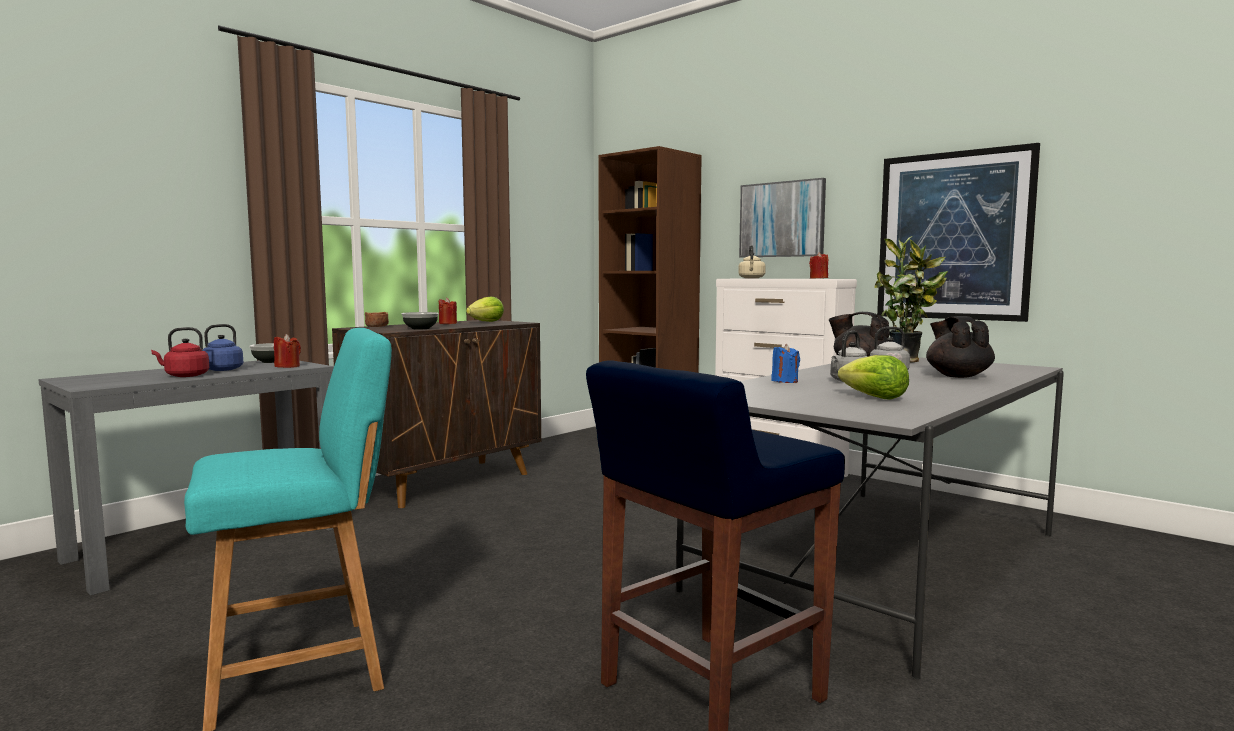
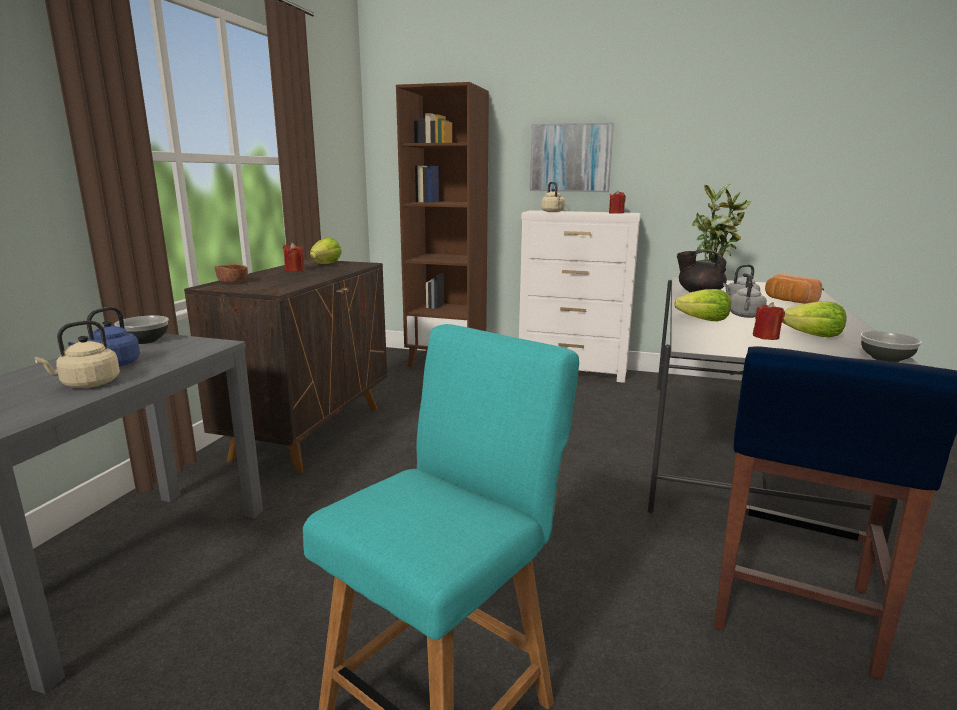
camera: 25 degrees left, 10 degrees up
(184, 376) = (87, 384): red kettle -> beige kettle
(287, 366) = (189, 348): red candle -> red candle (766, 337)
(420, 328) = (296, 283): bowl -> bowl (886, 359)
(784, 381) = (704, 320): blue candle -> lettuce
(953, 236) = (722, 179): picture -> none
(957, 376) = (788, 301): black teapot -> bread

